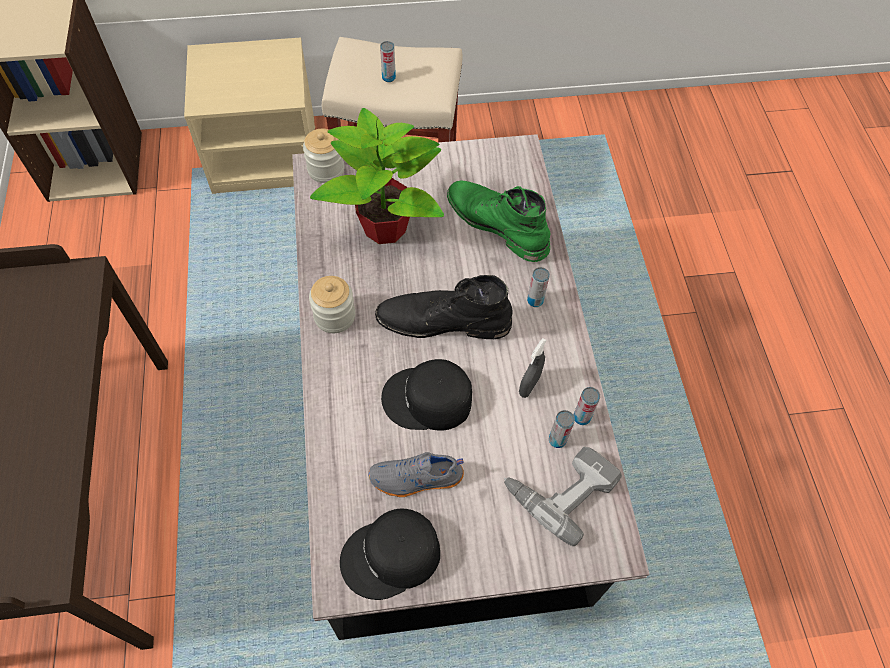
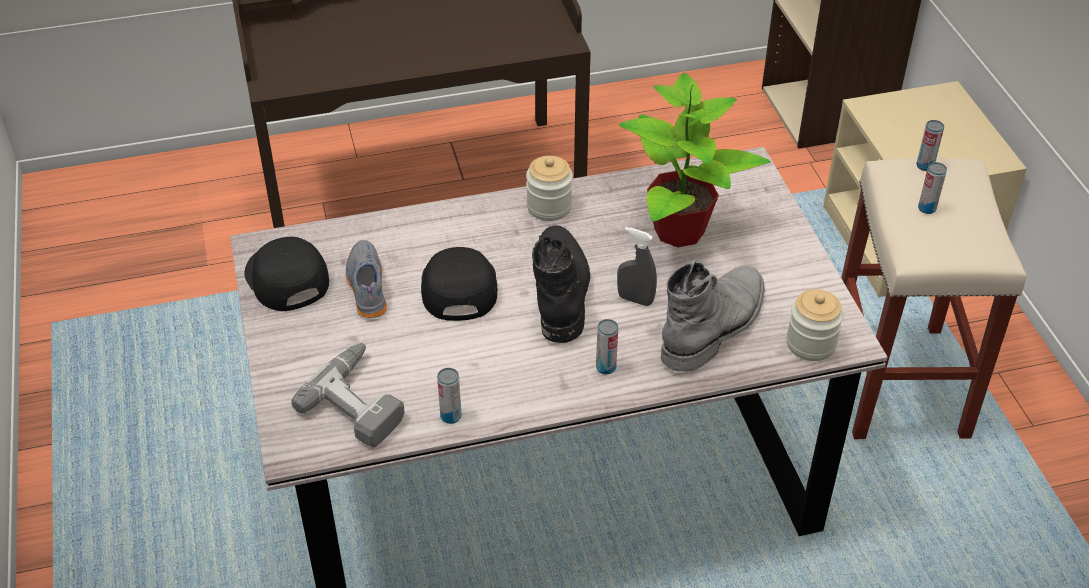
camera: 85 degrees right, 15 degrees down
(326, 169) = (749, 174): jar -> jar (811, 343)
(497, 224) = (714, 325): green boot -> grey boot
(529, 386) = (486, 368): grey spray bottle -> grey spray bottle (635, 299)
(557, 440) = (420, 395): can -> can (925, 166)

